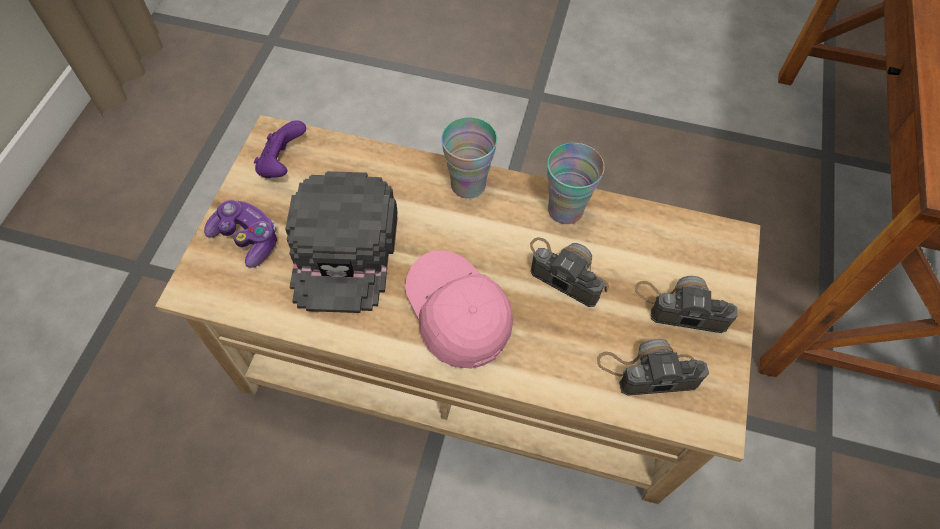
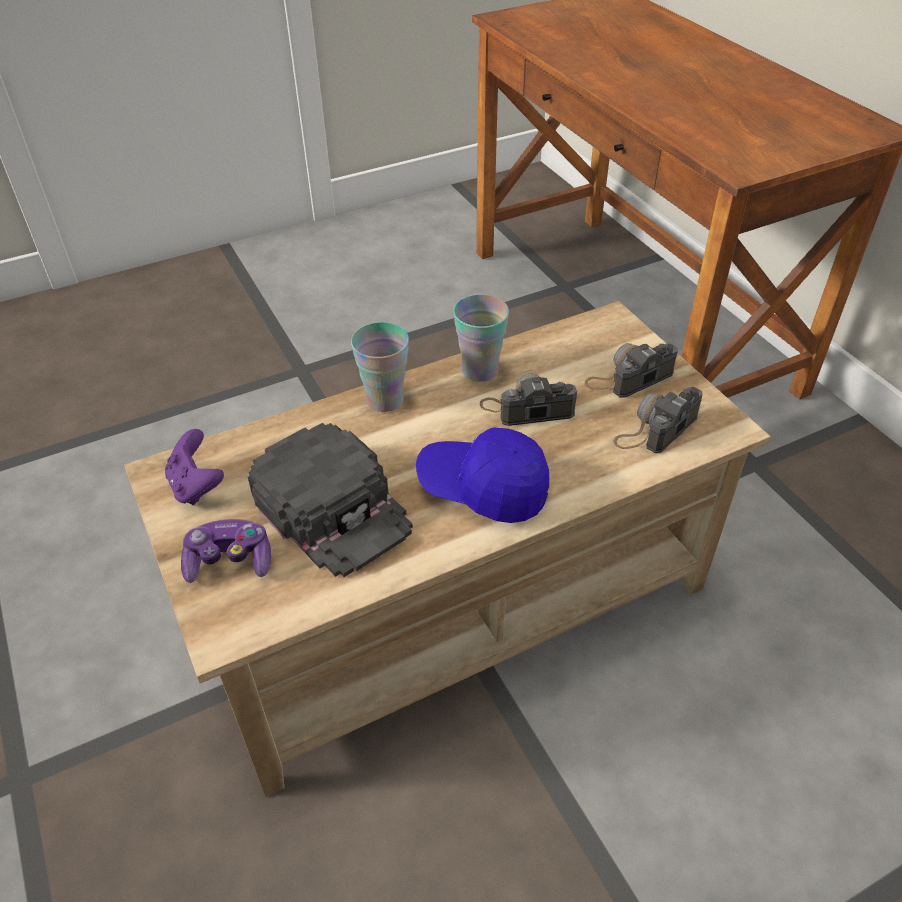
camera: 40 degrees left, 15 degrees down
(457, 315) = (483, 488): pink cap -> blue cap

